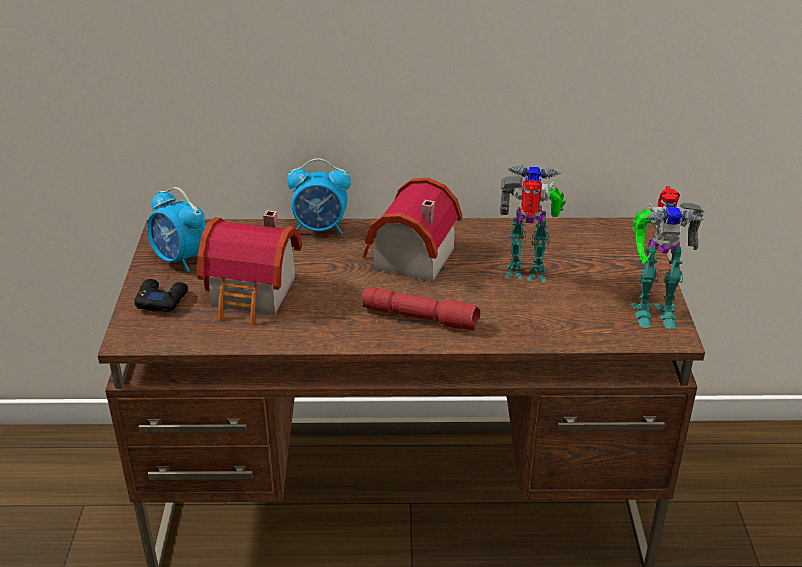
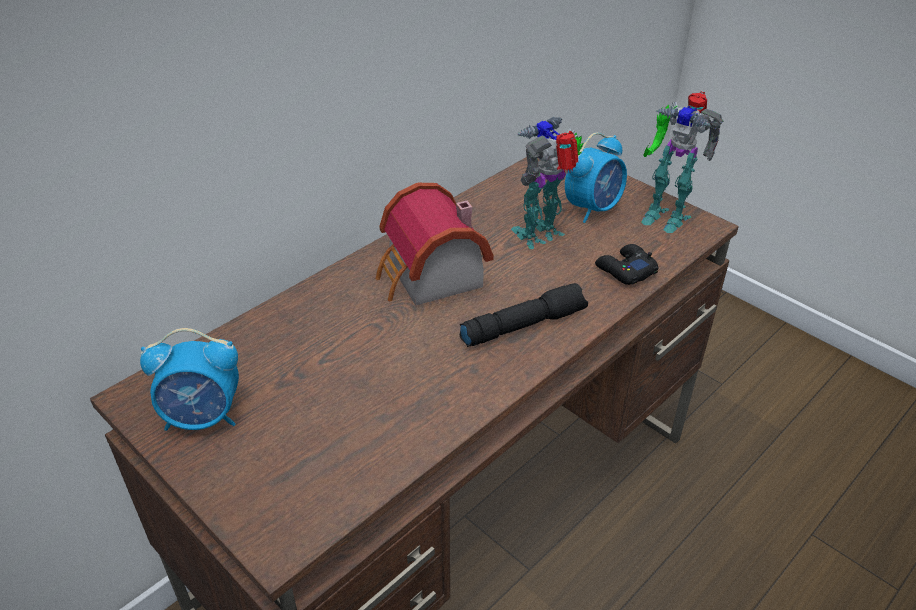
camera: 45 degrees left, 5 degrees up
(161, 300) = (251, 476): black game controller -> black game controller (625, 270)
(254, 295) = (344, 403): toy house -> none
(320, 229) = (308, 296): alarm clock -> alarm clock (593, 208)
(421, 317) = (523, 325): red flashlight -> black flashlight
(651, 311) = (664, 214): toy robot -> toy robot turned 75 degrees clockwise

